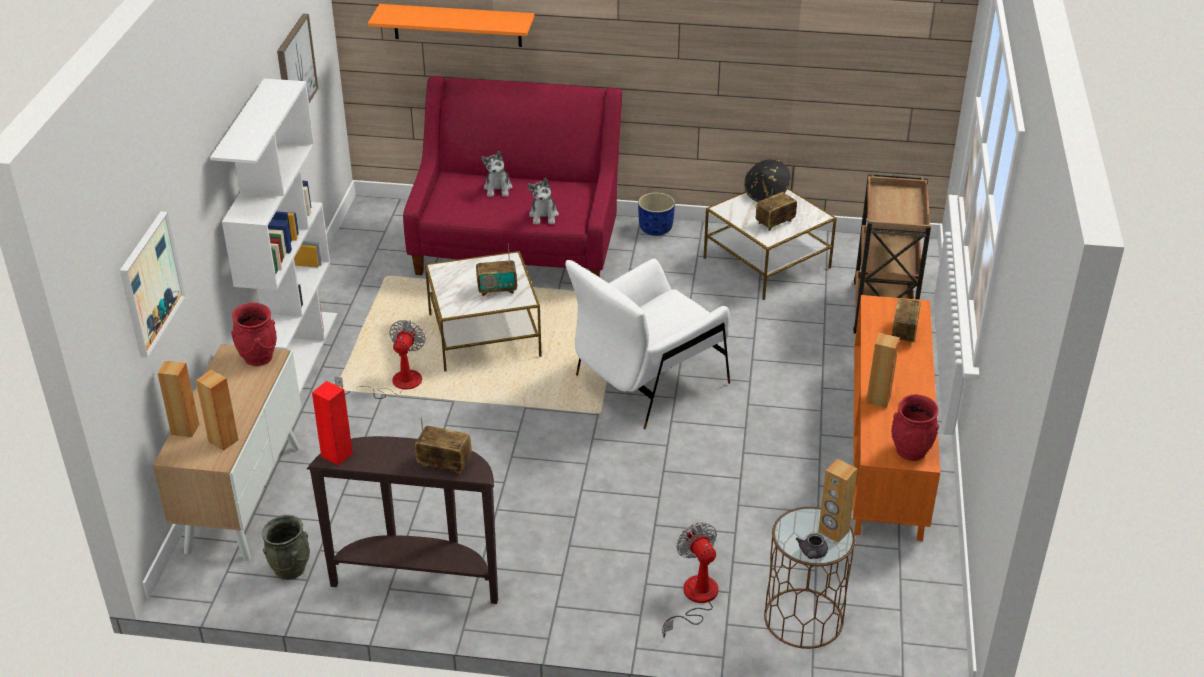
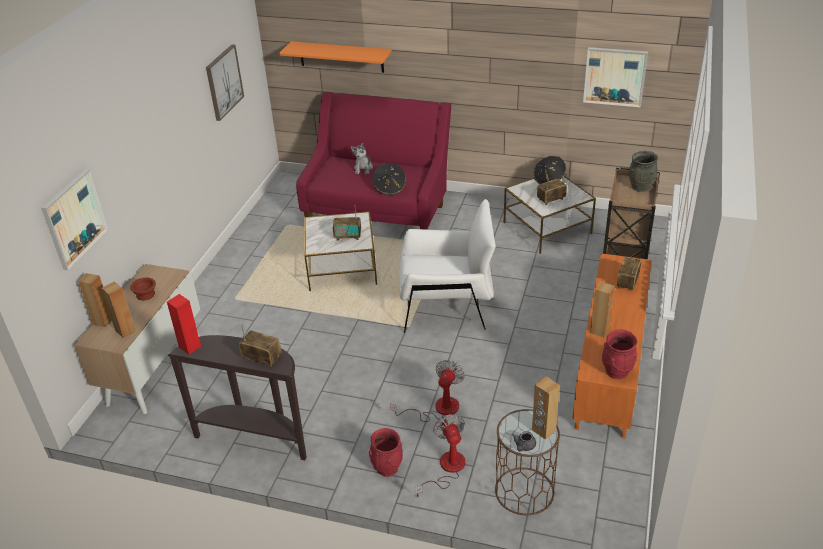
camera: 10 degrees right, 0 degrees up
(237, 387) = (146, 294): none -> brown bowl
(257, 357) = (166, 274): red vase -> red vase (386, 468)
(290, 569) = (171, 422): grey vase -> grey vase (640, 187)
(296, 355) = (215, 274): white bookcase -> none
(396, 384) = (275, 298): fan -> fan (438, 408)
(544, 215) = (389, 188): plush toy -> black hat
(648, 381) = (447, 306): white armchair -> white armchair turned 150 degrees counterclockwise
(656, 229) = (475, 201): blue planter -> none
(856, 46) = (614, 76): none -> picture

